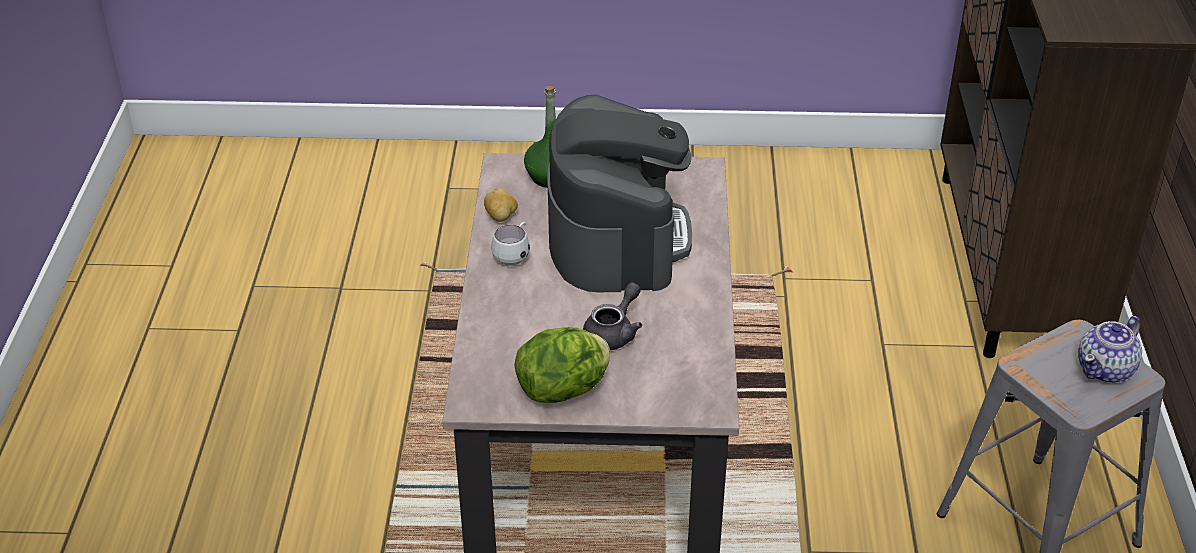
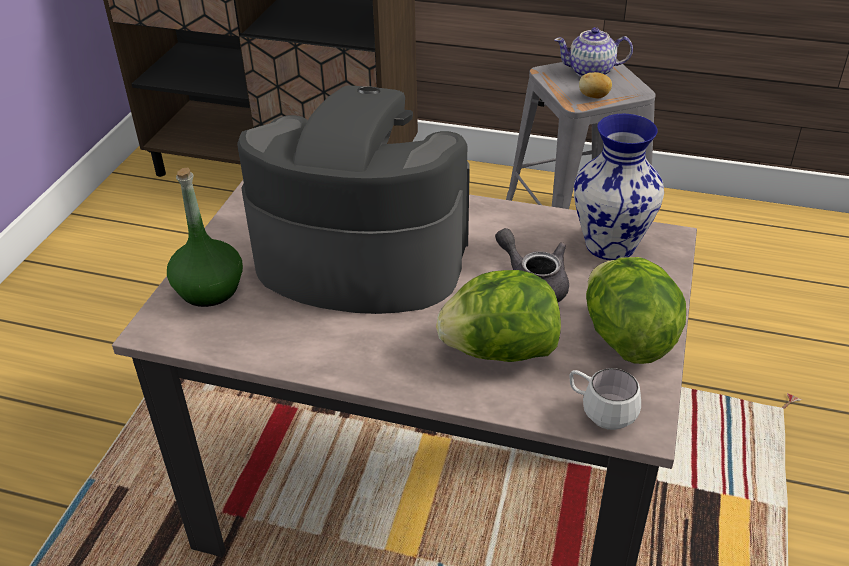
camera: 75 degrees left, 0 degrees up
(501, 217) = (269, 346): potato -> potato (594, 97)
(514, 255) = (355, 345): white mug -> white mug (600, 412)
(528, 324) = (499, 351): none -> lettuce
(687, 374) = (612, 245): none -> vase
(1106, 369) = (591, 72): teapot -> teapot turned 120 degrees clockwise

